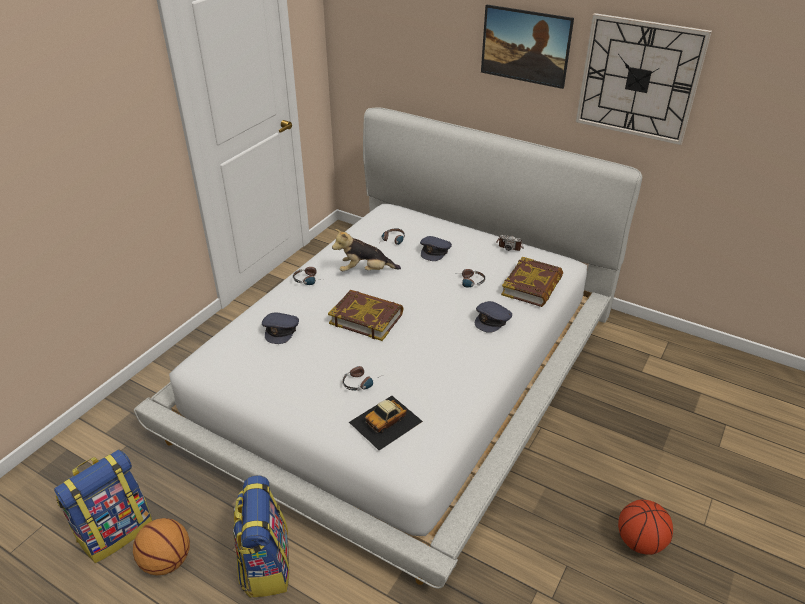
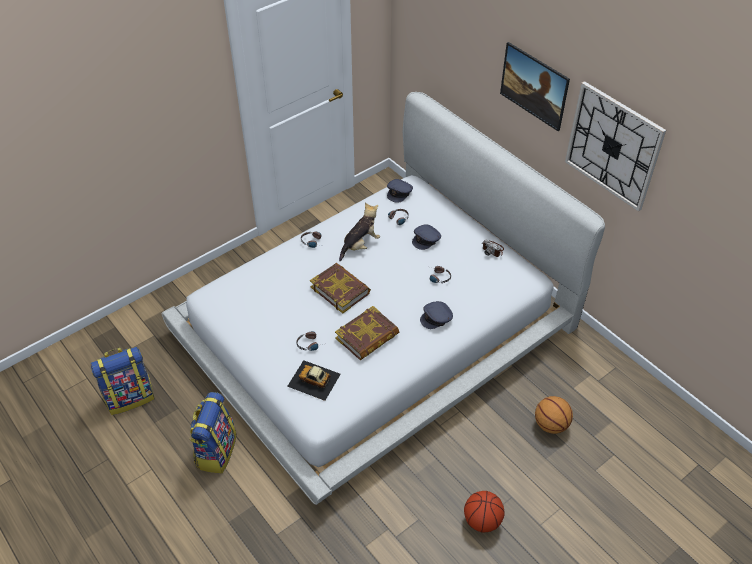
camera: 20 degrees right, 10 degrees up
(167, 561) = (155, 428): basketball -> basketball (551, 425)
(281, 330) = (273, 283): grey cap -> grey cap (399, 192)
(365, 271) = (360, 245): plush toy -> plush toy turned 120 degrees clockwise
(386, 421) = (314, 380): toy car -> toy car turned 45 degrees clockwise
(532, 286) = (487, 295): book -> book (367, 337)

